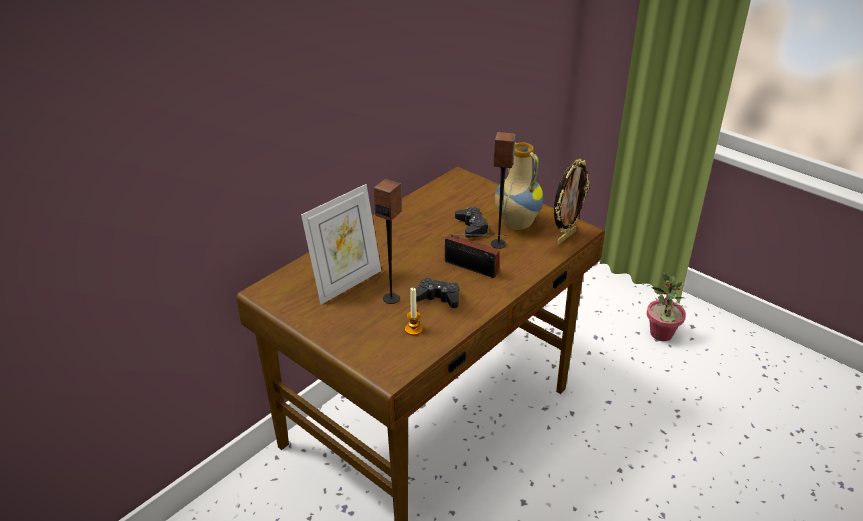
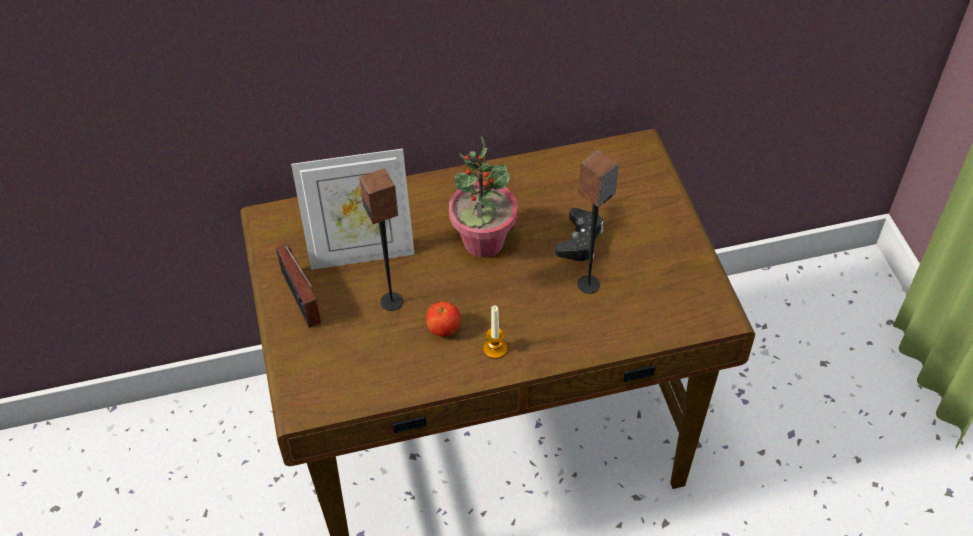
camera: 35 degrees right, 15 degrees up
(413, 329) = (378, 359): candle -> candle (495, 349)
(438, 298) = (443, 329): black game controller -> apple
(473, 269) = (523, 307): radio -> radio (301, 301)
(515, 224) = (640, 263): vase -> none
(565, 237) = (686, 317): picture frame -> none
(661, 334) = (890, 479): potted plant -> potted plant (483, 242)

